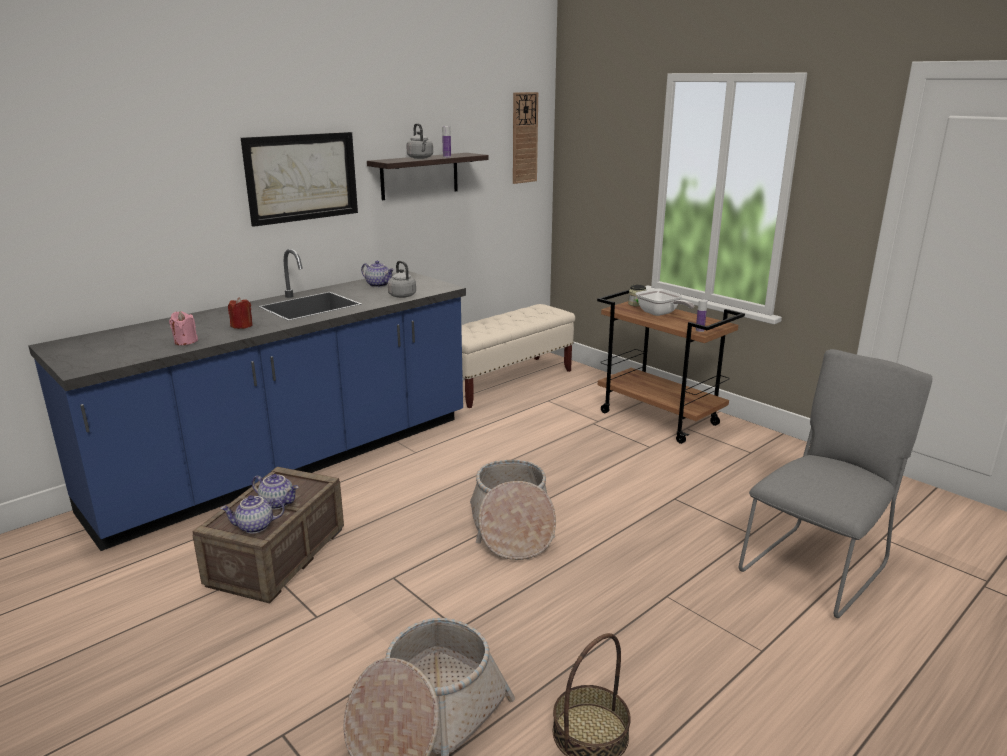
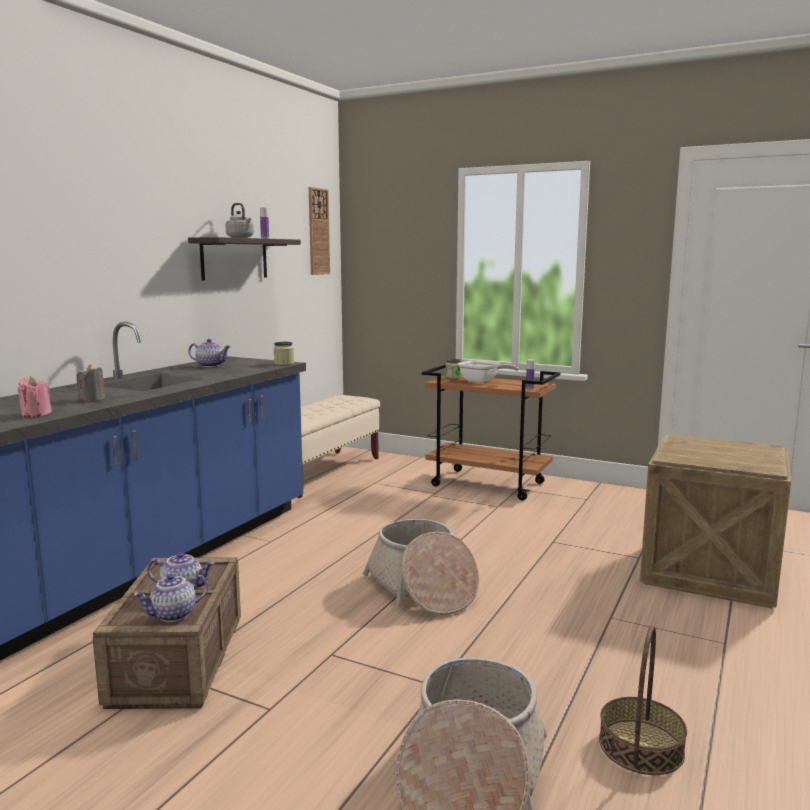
camera: 20 degrees left, 10 degrees down
(242, 326) = (92, 399): red candle -> grey candle
(302, 177) = (127, 248): picture -> none
(401, 295) = (246, 370): grey kettle -> none
(444, 288) = (284, 363): none -> jar
(817, 566) = (710, 572): grey chair -> crate

